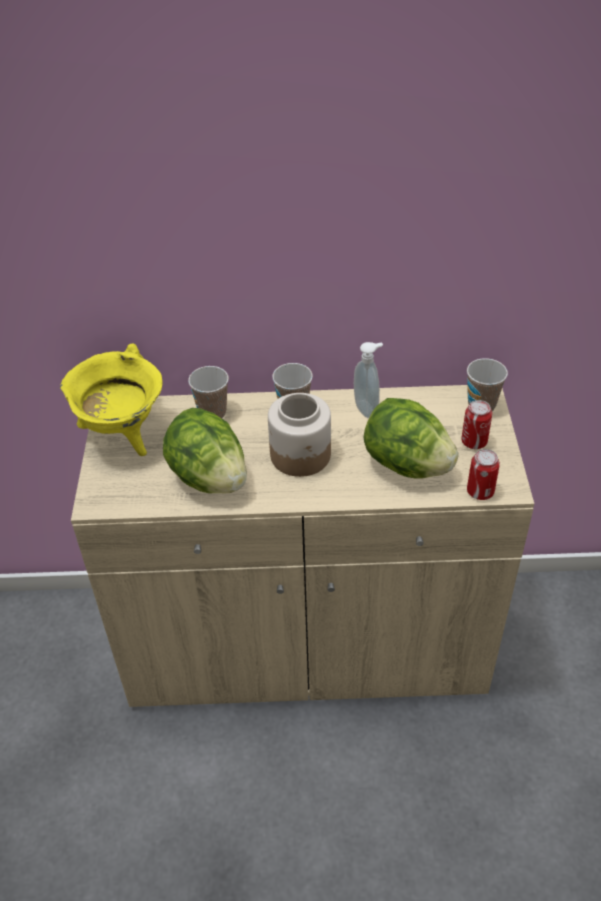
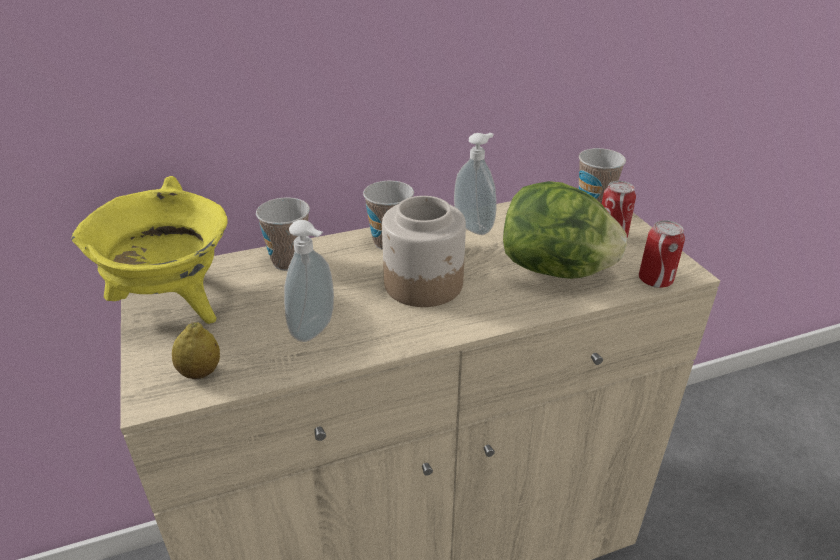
camera: 20 degrees left, 10 degrees down
(126, 493) = (200, 372): none -> lemon
(209, 478) = (316, 330): lettuce -> soap dispenser

